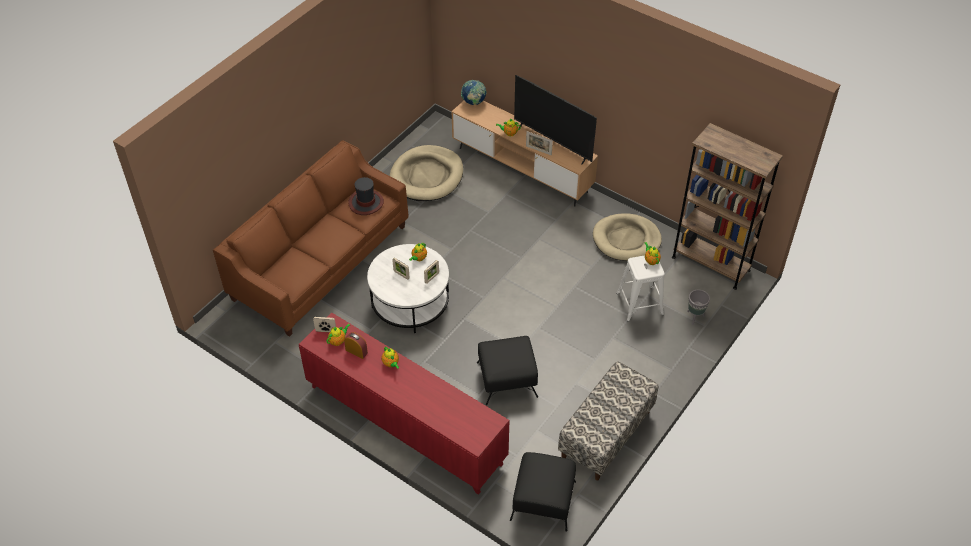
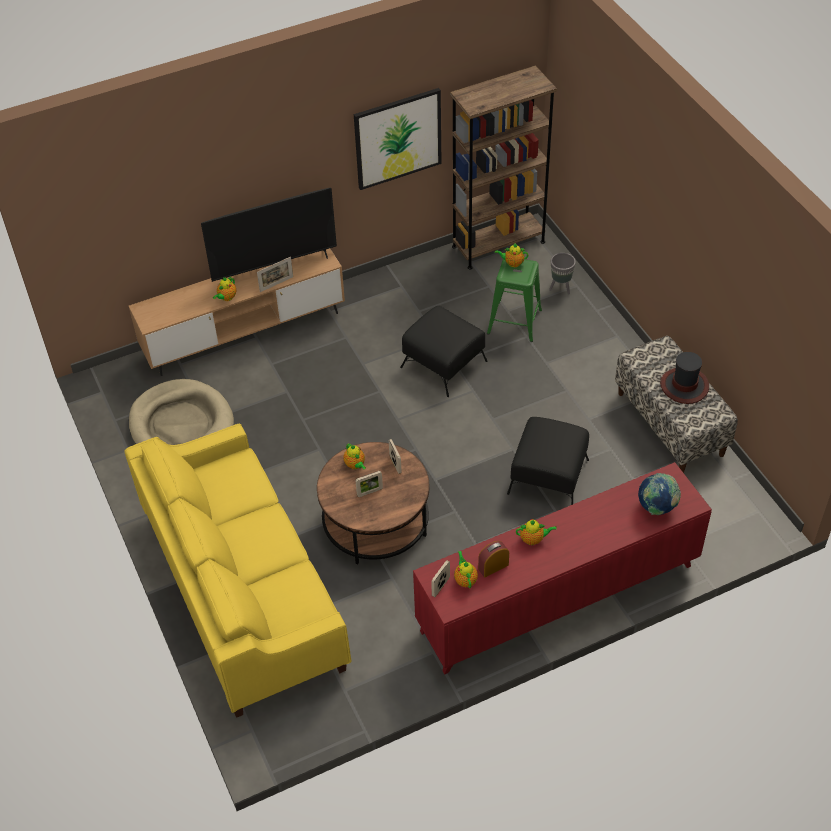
camera: 60 degrees left, 0 degrees up
(321, 262) = (243, 590): brown sofa -> yellow sofa
(366, 203) = (230, 478): hat -> hat (684, 386)
(410, 302) = (375, 522): white coffee table -> brown coffee table
(474, 102) = (146, 308): globe -> globe (656, 507)
(543, 500) = (726, 511): black ottoman -> black ottoman (443, 363)
(626, 240) = (419, 293): beige dog bed -> none
(639, 303) = (514, 321): white stool -> green stool
(666, 127) = (398, 138): none -> picture

